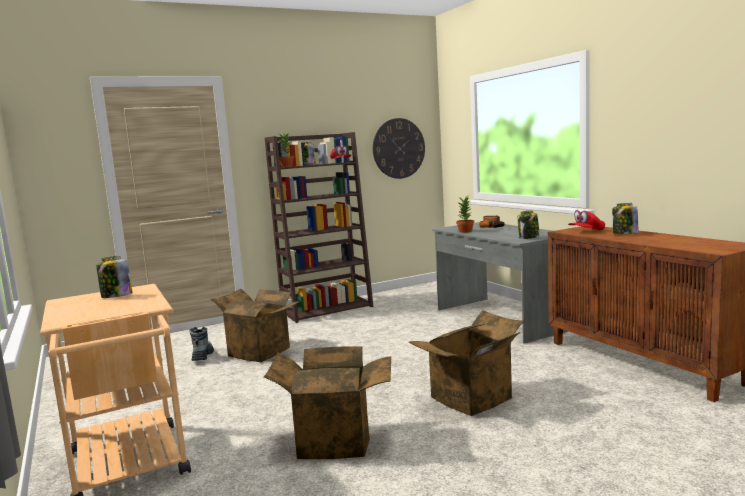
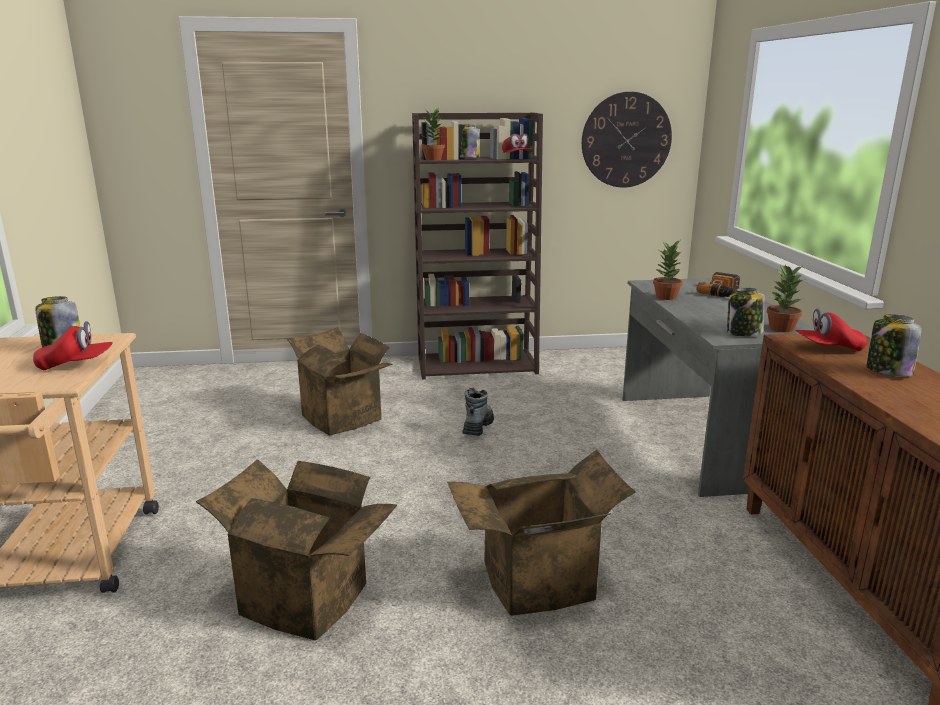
camera: 20 degrees right, 10 degrees up
(144, 299) = (76, 365): none -> red cap
(202, 356) = (275, 408): boot -> boot (478, 427)
(544, 233) = (780, 328): none -> potted plant

